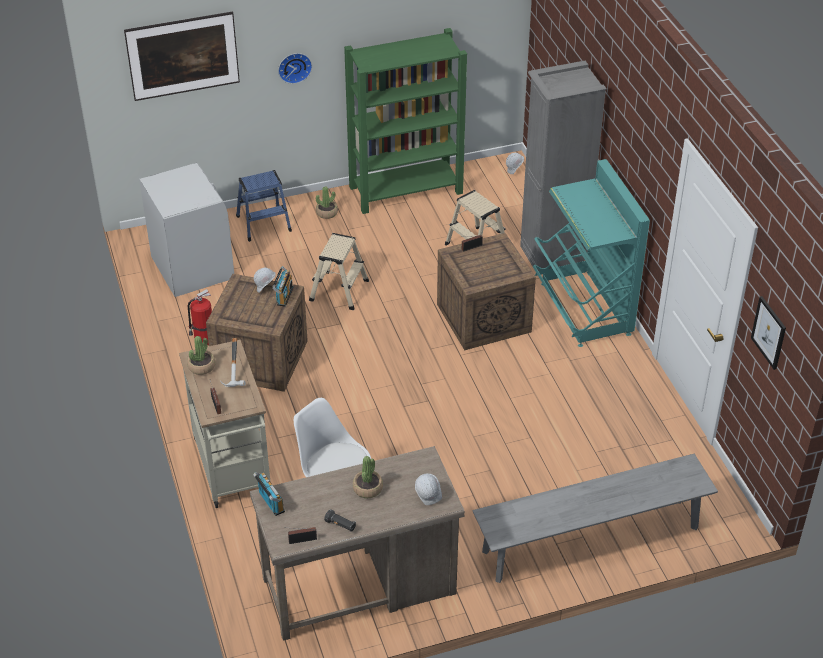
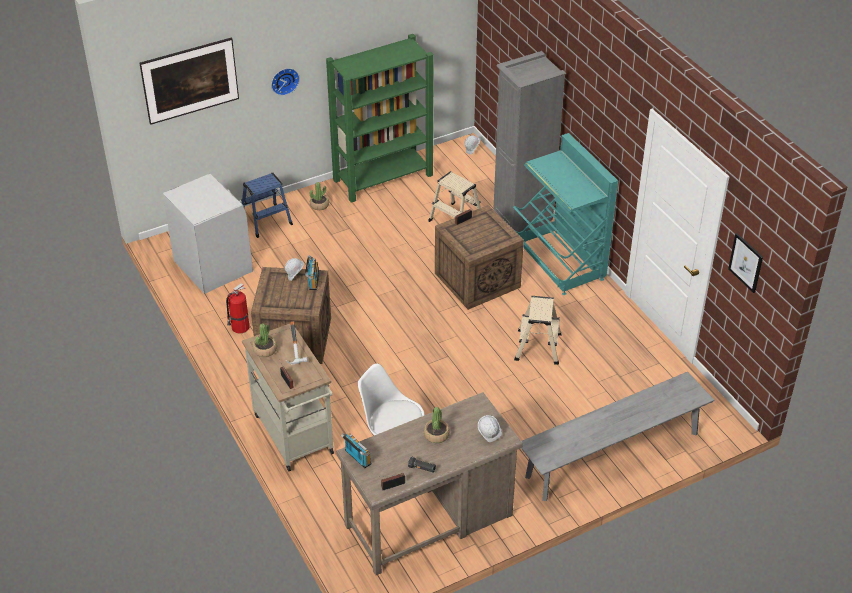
camera: 10 degrees left, 0 degrees up
(339, 290) = (347, 271): beige step ladder -> beige step ladder (538, 347)

